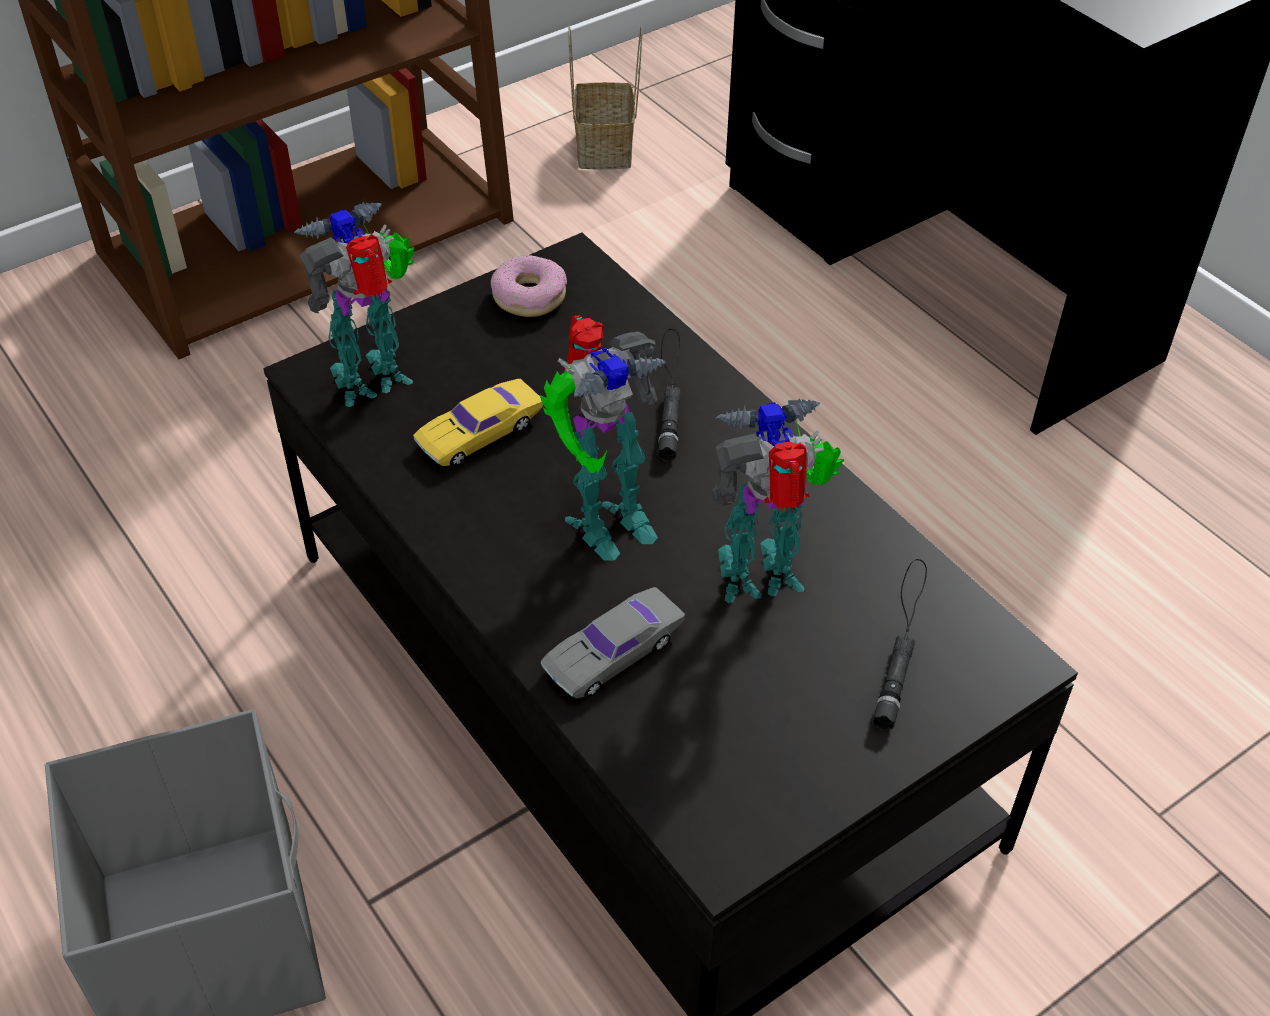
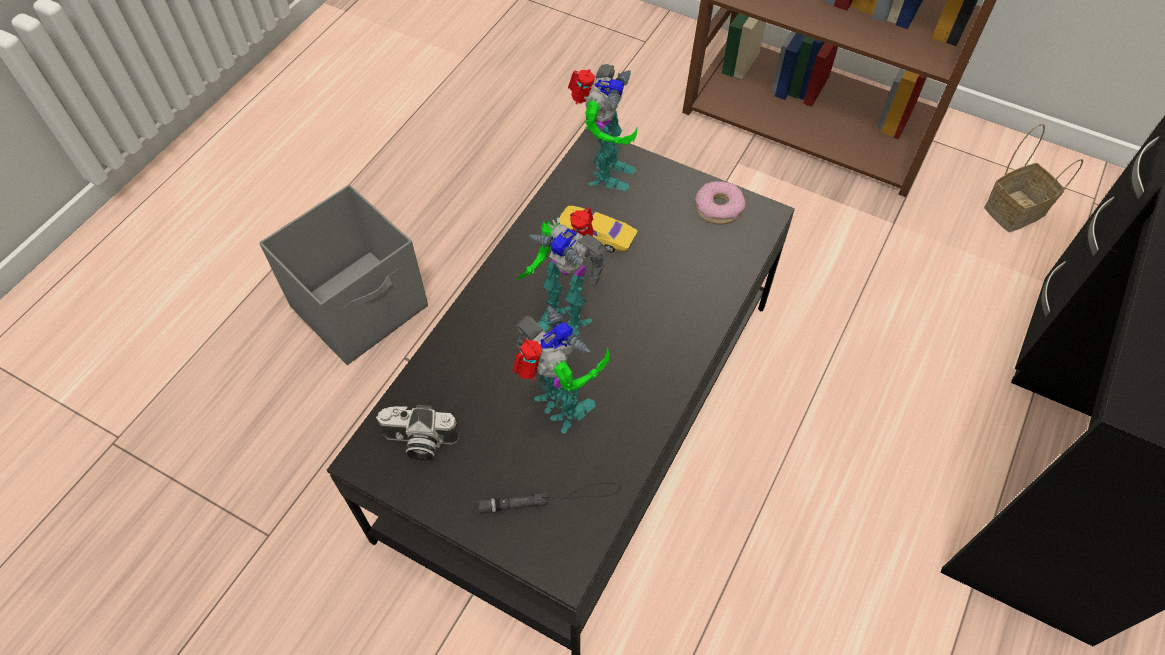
camera: 65 degrees right, 10 degrees up
(376, 381) = (605, 174): toy robot -> toy robot turned 75 degrees clockwise
(613, 651) = (473, 359): grey toy car -> none
(669, 393) = (682, 307): black flashlight -> none
(728, 769) = (419, 442): none -> camera

